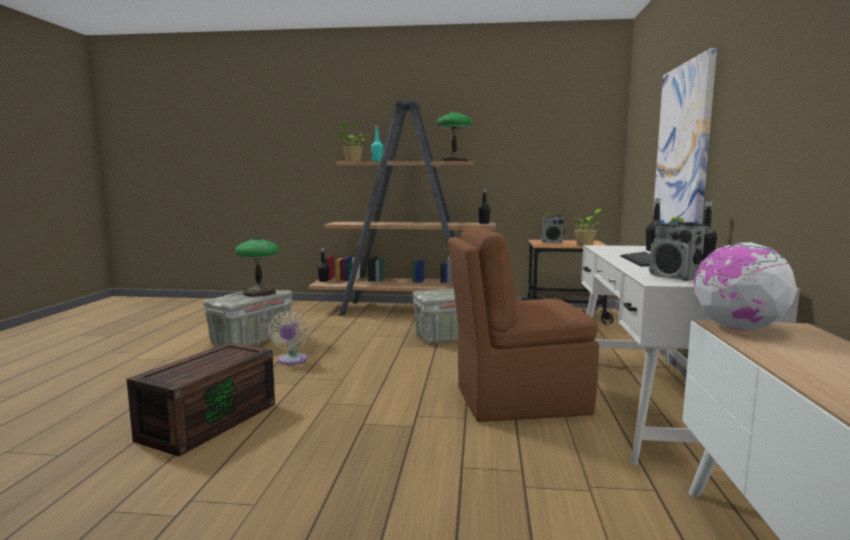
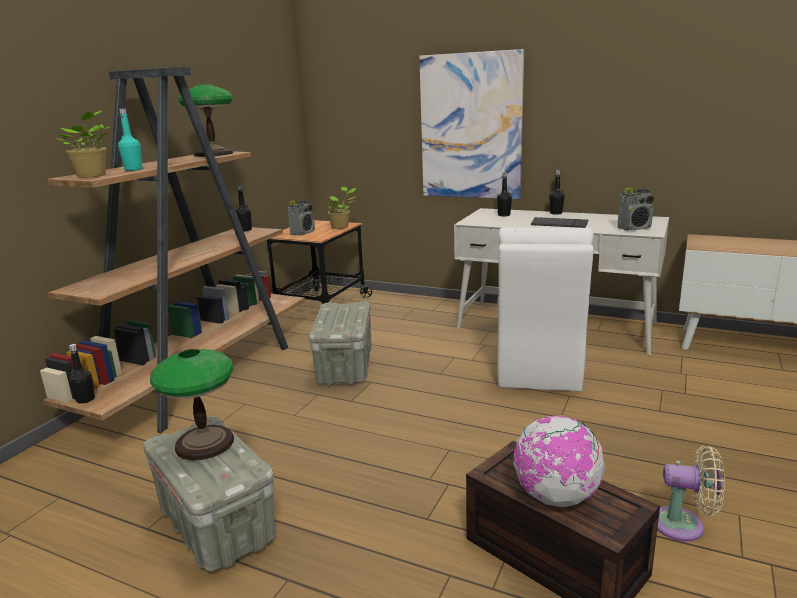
camera: 70 degrees left, 10 degrees up
(291, 361) = (355, 485): beige fan -> beige fan (684, 525)
(517, 400) = (538, 368): brown chair -> white chair
(738, 328) = (706, 245): globe -> globe (556, 497)

